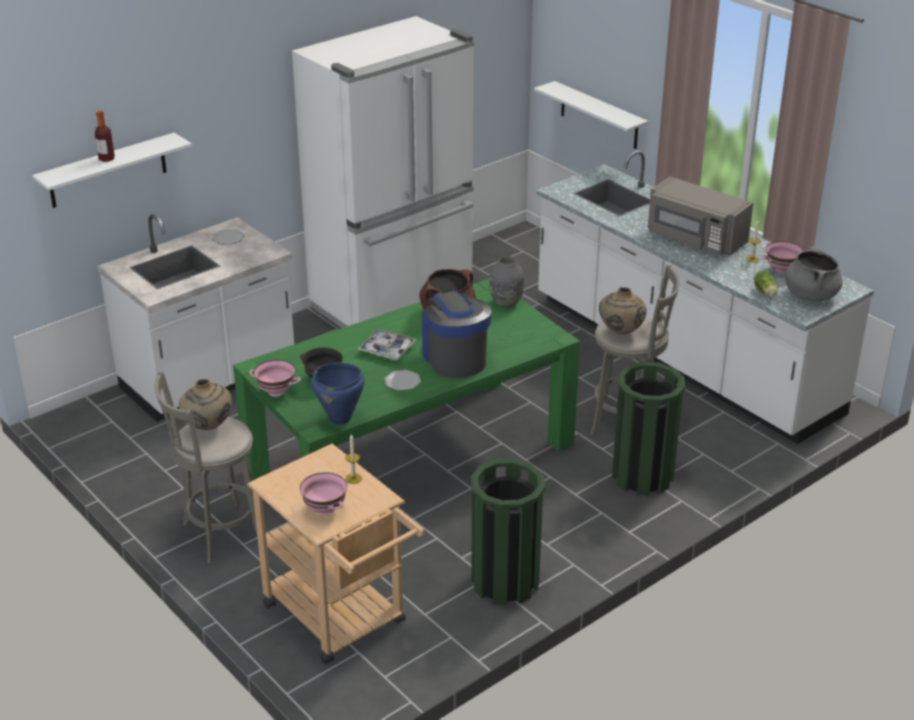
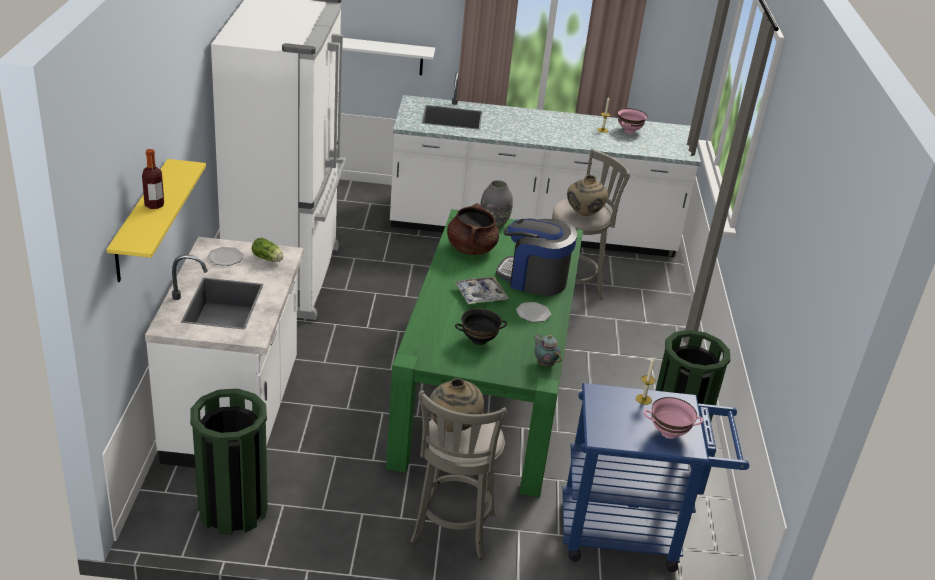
camera: 50 degrees left, 0 degrees up
(108, 171) = (141, 221): white shelf -> yellow shelf
(276, 392) = (465, 368): pink bowl -> none
(340, 419) = (544, 363): blue cooking pot -> teapot
(342, 620) = (632, 533): beige cart -> blue cart
(642, 476) = (634, 321): green trash can -> green trash can (233, 510)
(695, 239) = (550, 129): grey microwave -> none
(766, 293) = (647, 149): lettuce -> lettuce (268, 259)
(810, 295) = (669, 141): grey cooking pot -> none

